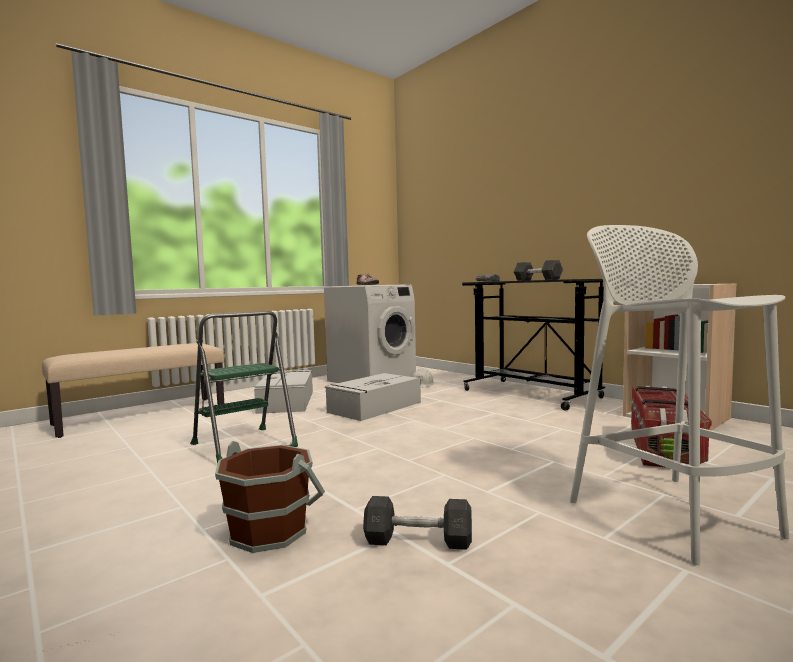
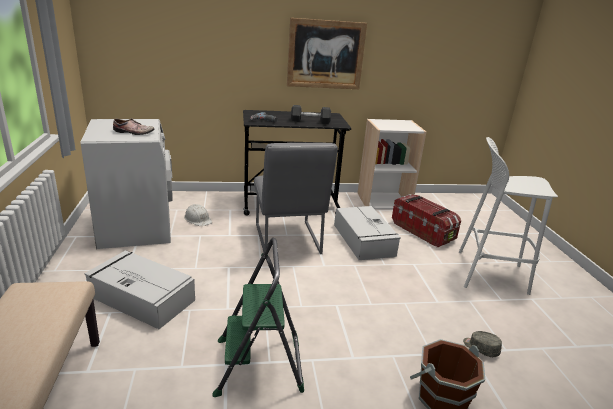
camera: 60 degrees left, 20 degrees up
(374, 407) = (235, 266): grey storage box -> grey storage box (364, 240)
(418, 540) = (480, 348): grey dumbbell -> grey cap
(458, 408) = (287, 239): none -> grey chair
(588, 206) = (325, 54): none -> picture

